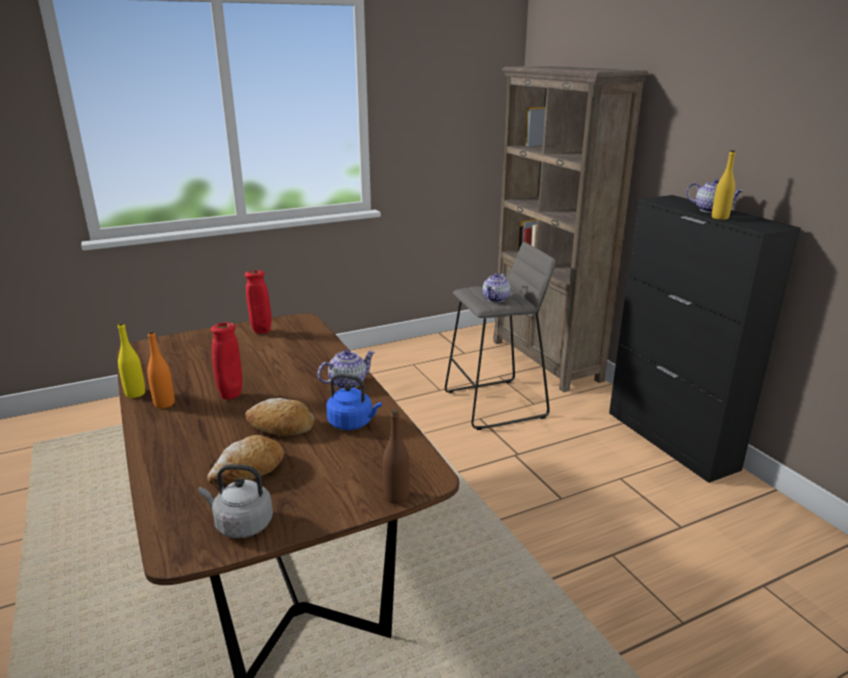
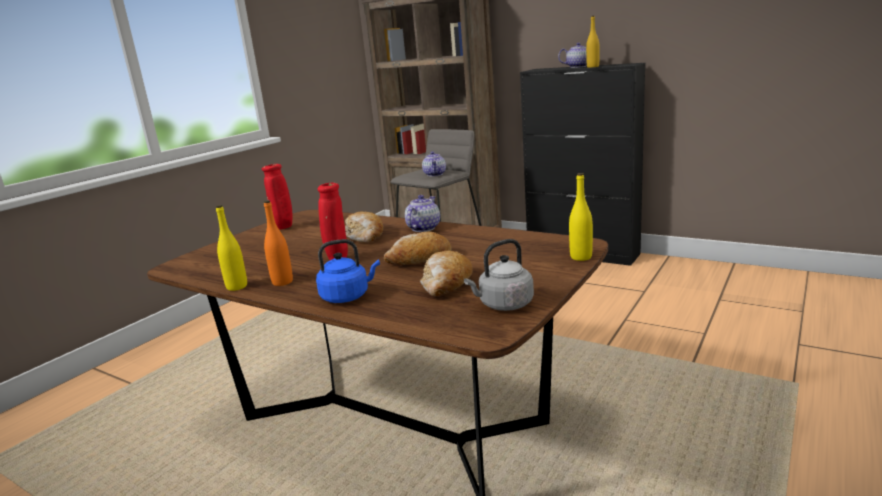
camera: 30 degrees left, 5 degrees down
(294, 372) = (365, 236): none -> bread
(352, 423) = (472, 242): blue kettle -> blue kettle (347, 296)
(396, 497) = (581, 257): brown bottle -> yellow bottle

